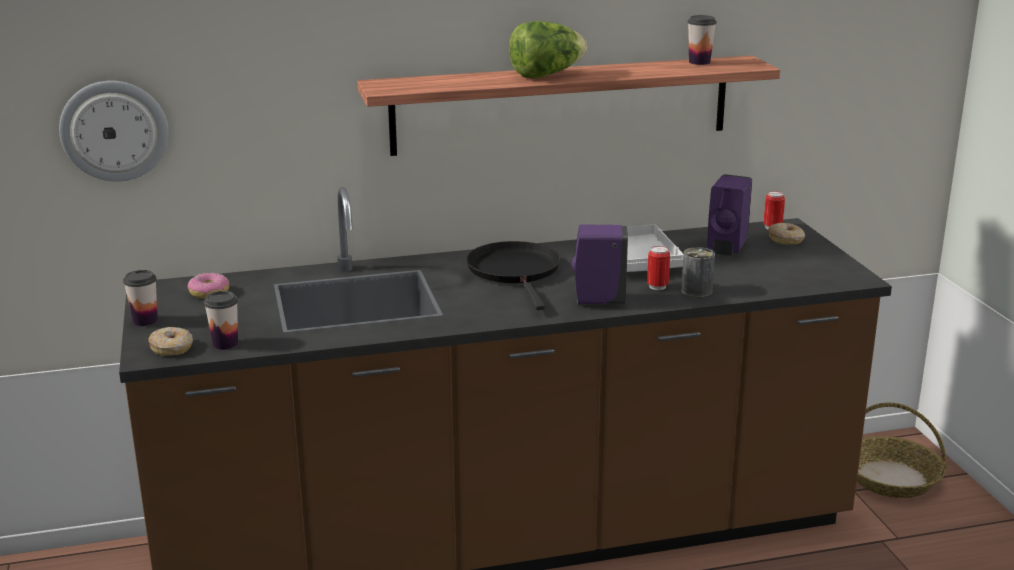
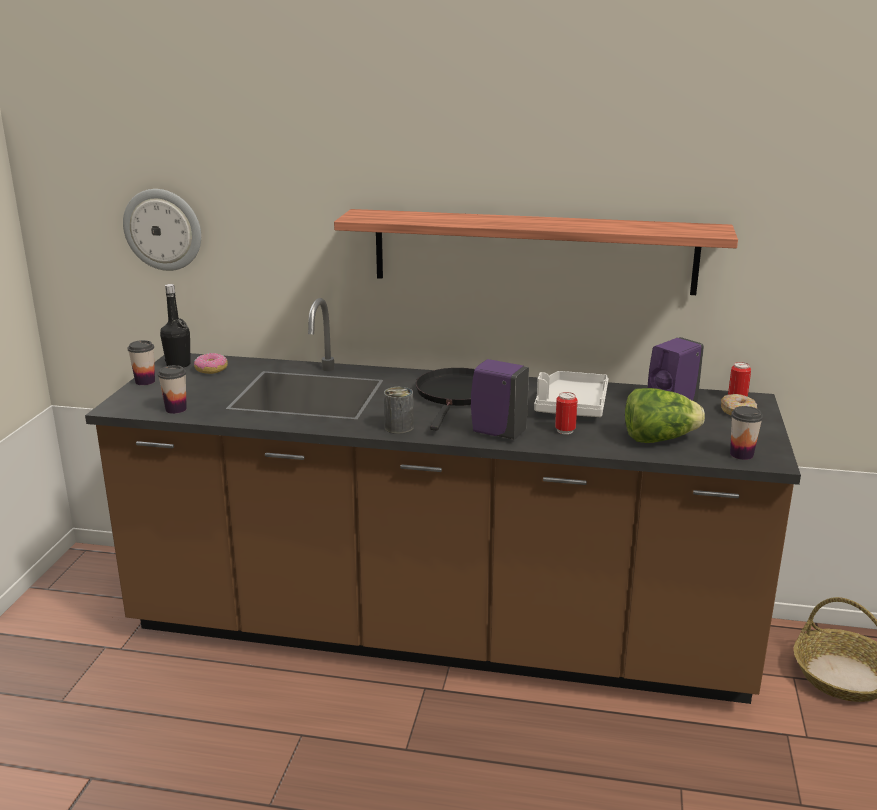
camera: 25 degrees right, 0 degrees up
(161, 295) = (178, 364): none -> black bottle
(172, 348) = (138, 405): donut -> none
(546, 75) = (507, 221): lettuce -> lettuce (658, 439)
(696, 291) = (597, 441): can -> can (399, 427)
(699, 62) = (667, 224): cup -> cup (741, 454)

